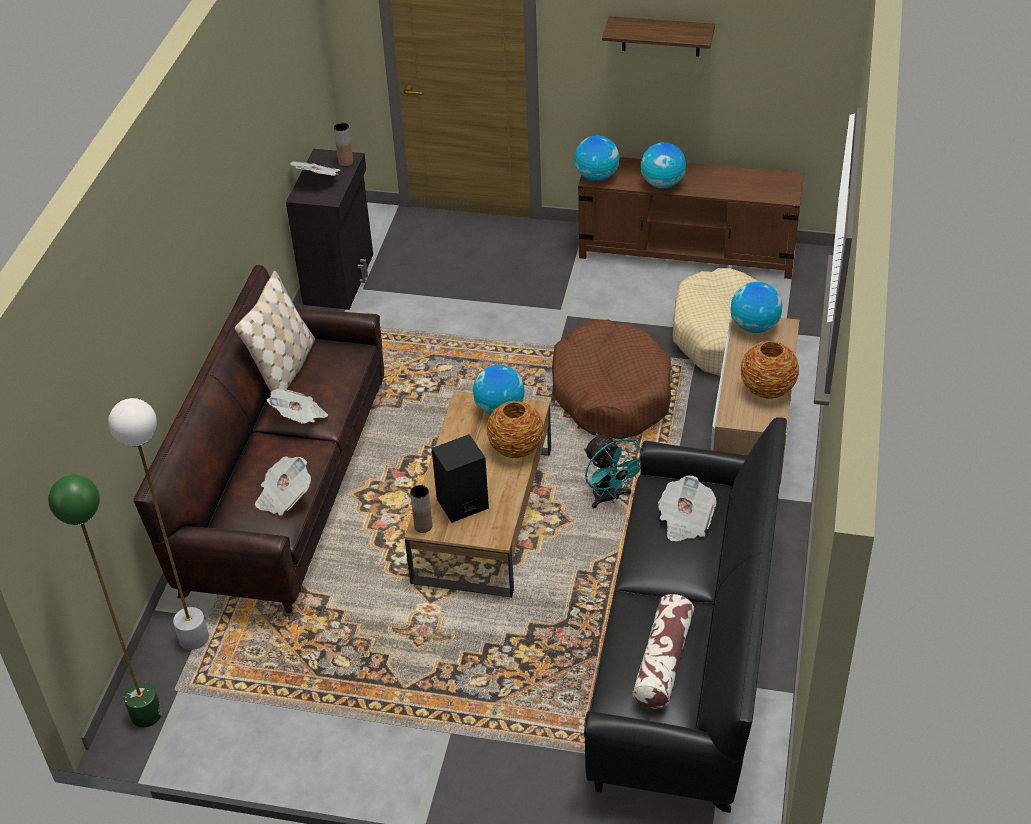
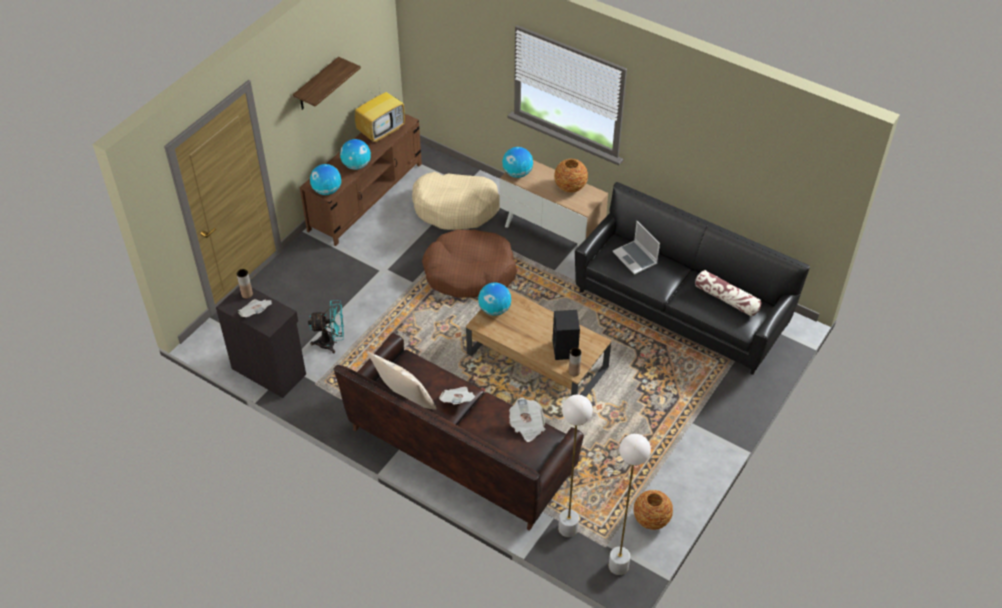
camera: 70 degrees left, 5 degrees up
(146, 714) = (618, 566): green floor lamp -> white floor lamp
(515, 448) = (532, 313): vase -> vase (651, 519)
(610, 498) = (554, 302): turquoise fan -> turquoise fan (331, 342)
(685, 521) = (635, 258): newspaper -> laptop
(747, 182) = (381, 131): none -> television

